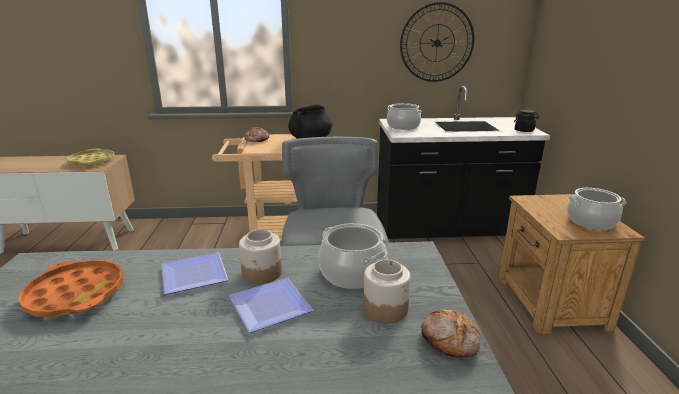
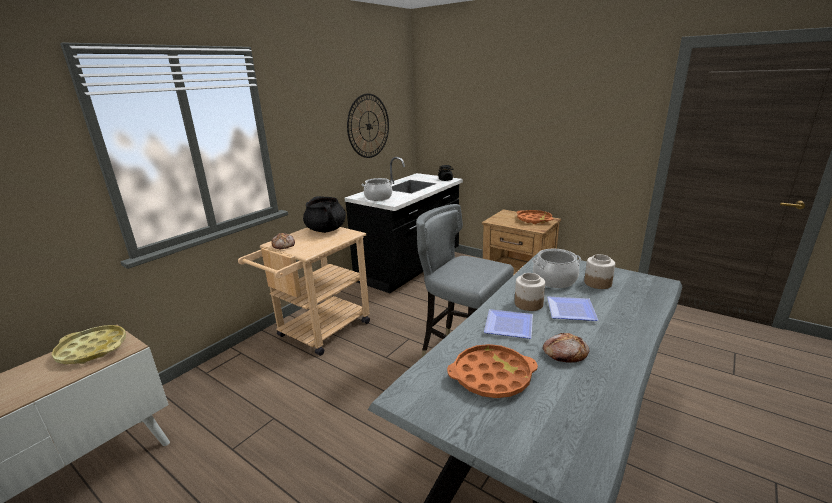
camera: 50 degrees left, 0 degrees up
(450, 339) = (634, 278): bread -> bread (564, 353)
(590, 221) = (534, 220): cooking pot -> orange tray

